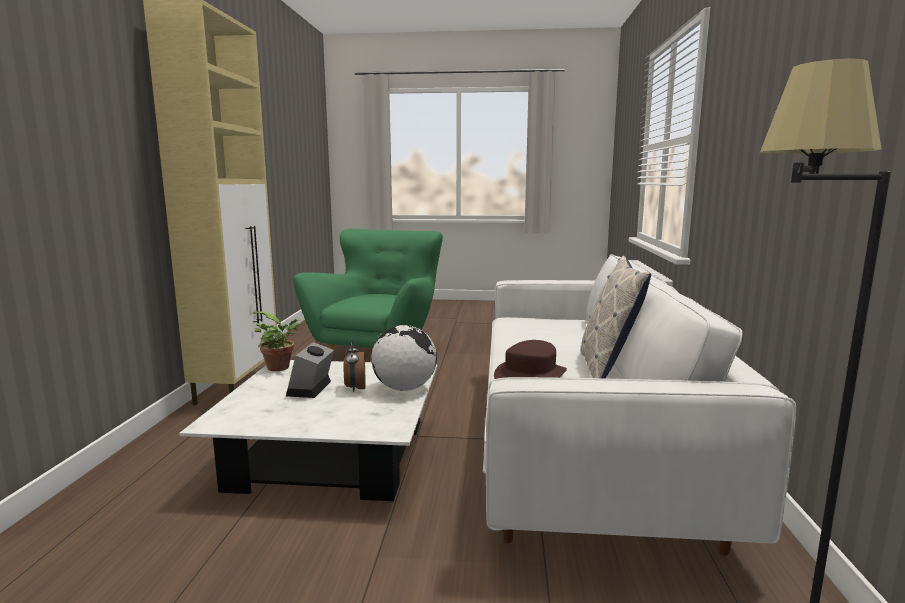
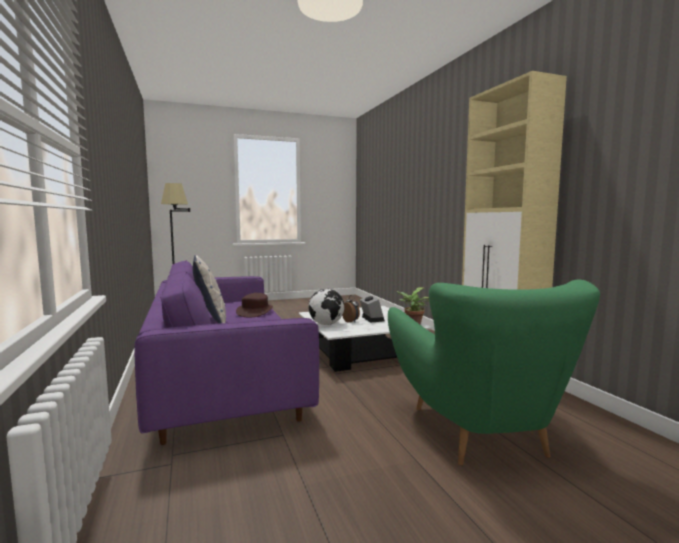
camera: 155 degrees right, 5 degrees down
(582, 443) = (224, 379): white sofa -> purple sofa

